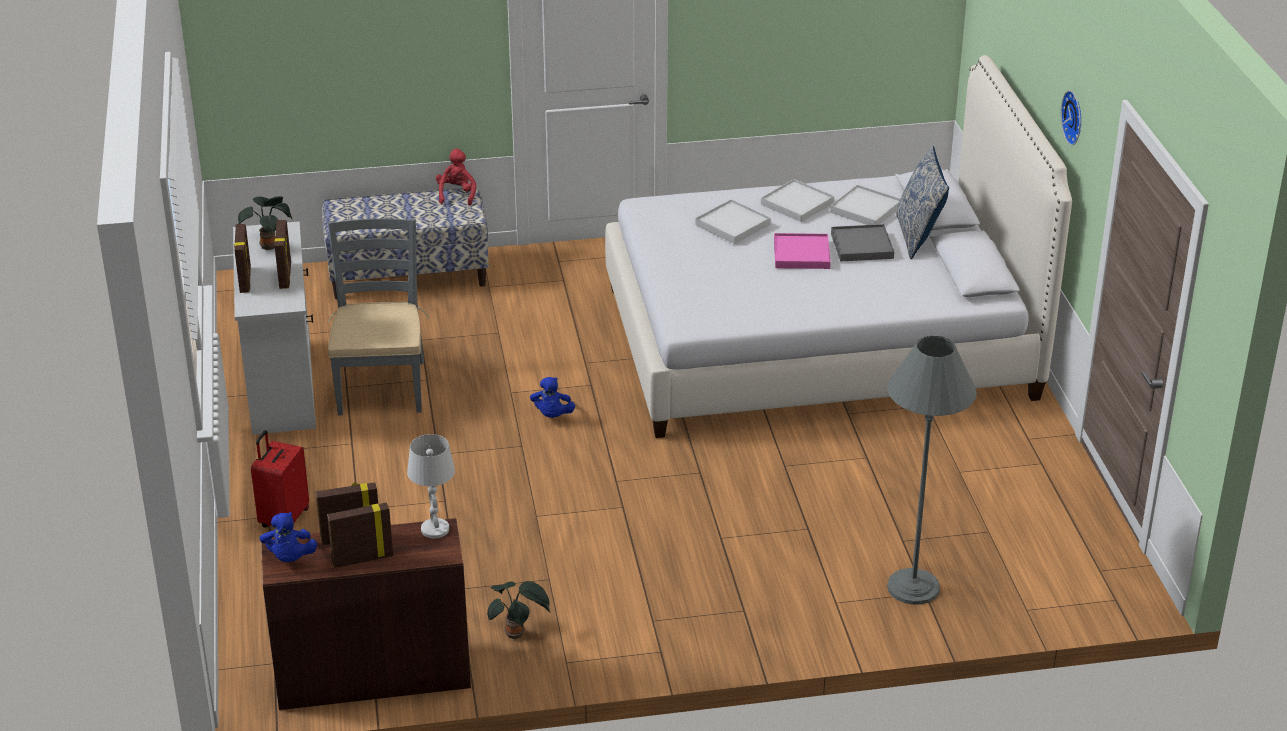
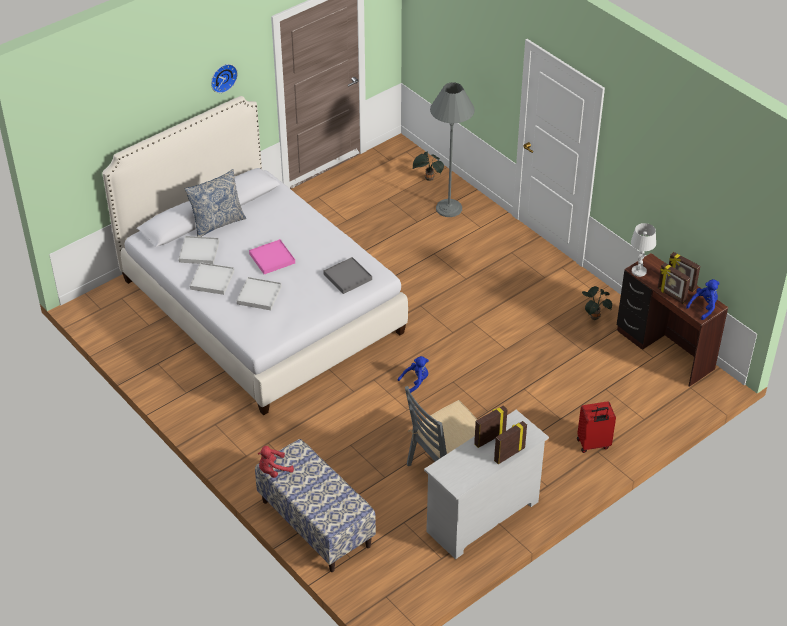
camera: 120 degrees left, 10 degrees up
(269, 245) = (463, 466): potted plant -> potted plant (428, 178)
(861, 246) = (245, 239): grey tray -> grey tray (348, 277)

